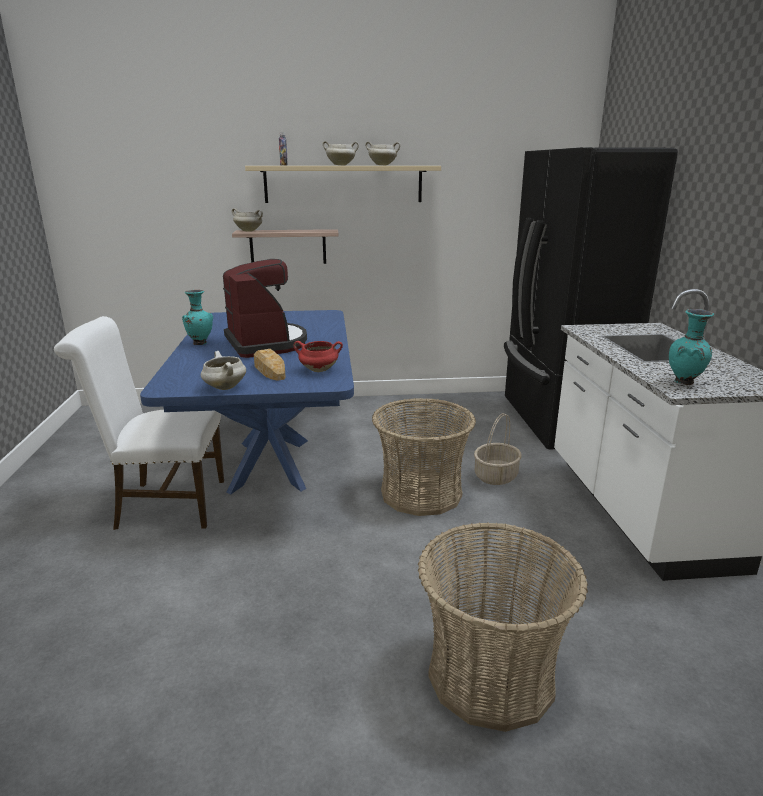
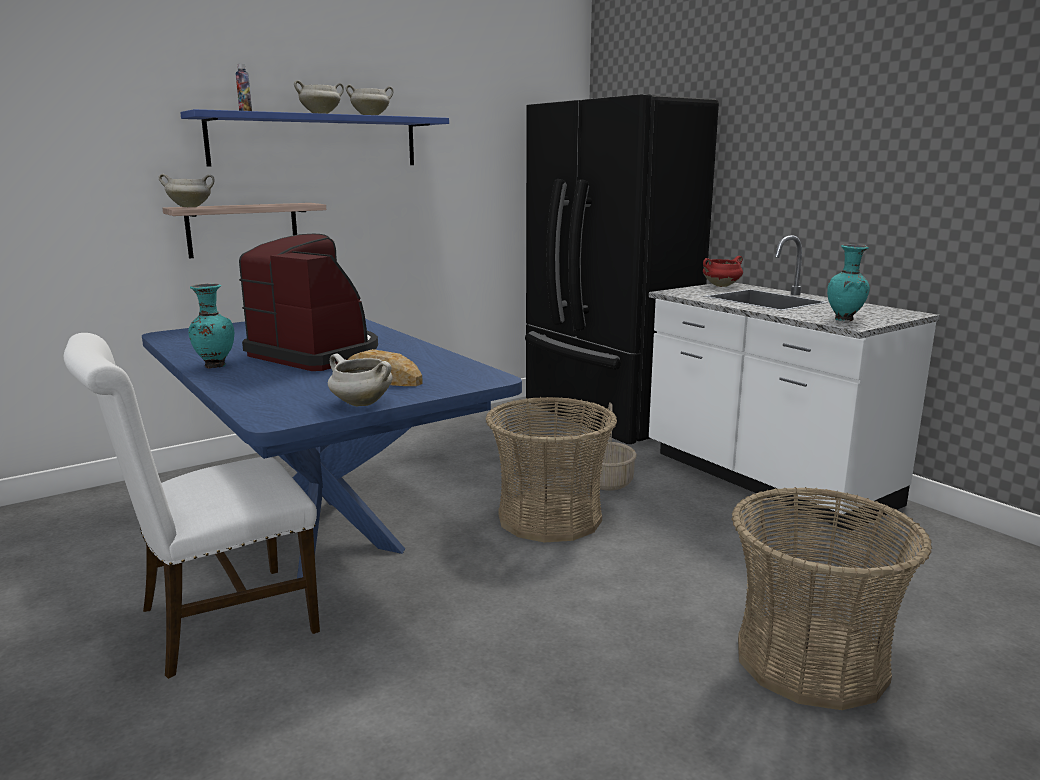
camera: 30 degrees left, 5 degrees down
(318, 370) = (446, 369): red cooking pot -> red cooking pot (721, 286)
(343, 184) = (316, 141): beige shelf -> blue shelf

